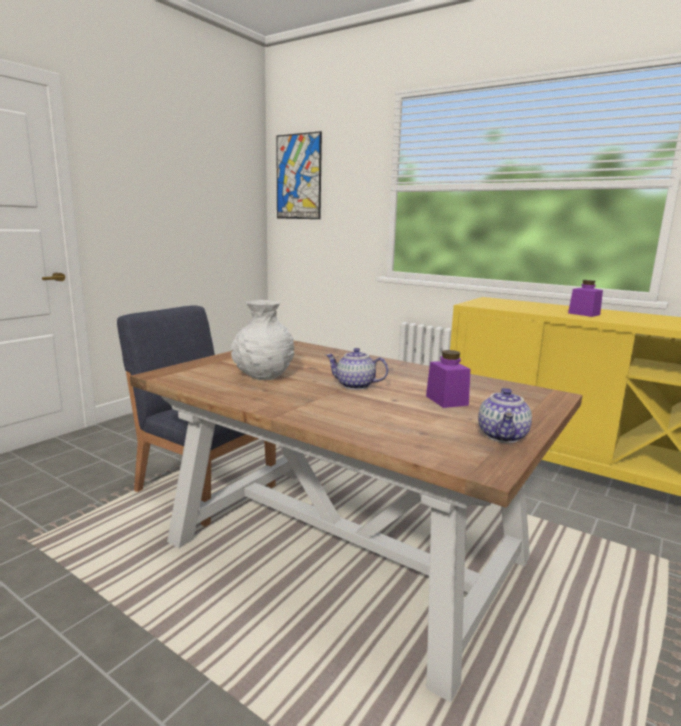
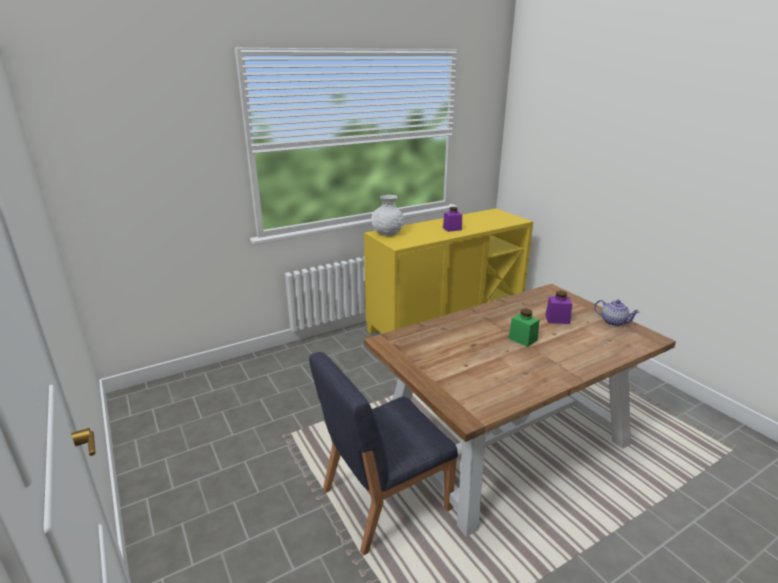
camera: 65 degrees left, 10 degrees up
(263, 375) = (486, 368): white vase -> white vase (387, 233)
(298, 177) = (103, 145): picture -> none
(354, 386) = (522, 339): teapot -> green jar

